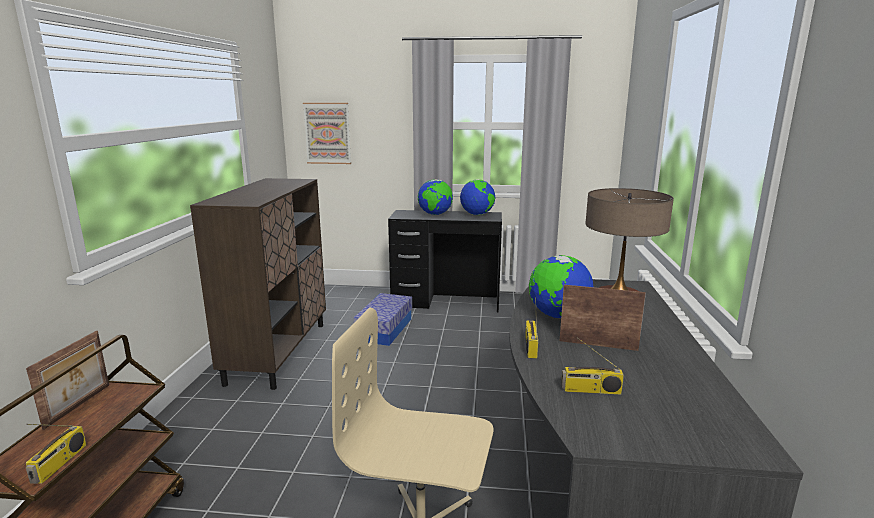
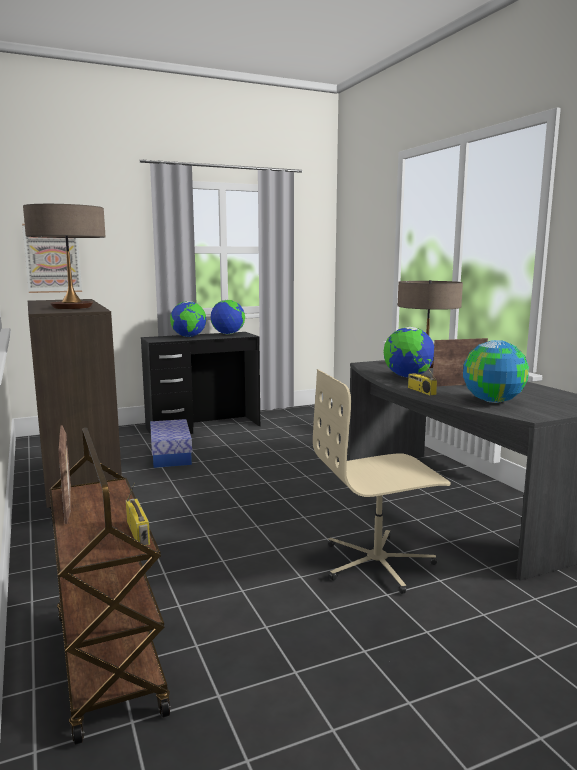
camera: 30 degrees left, 5 degrees down
(251, 196) = (72, 307): none -> table lamp
(590, 390) = (493, 401): radio -> globe

